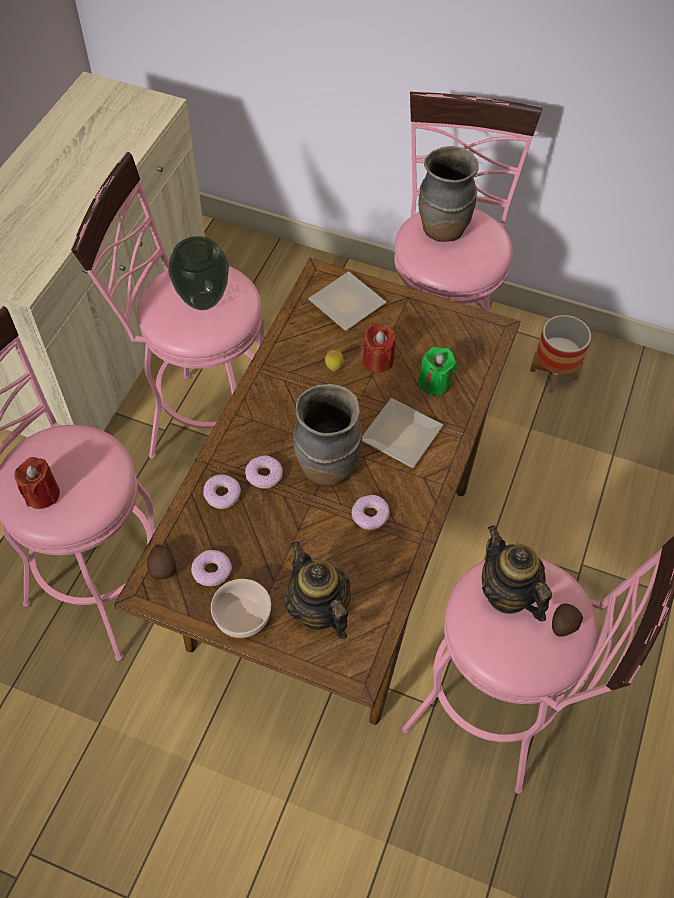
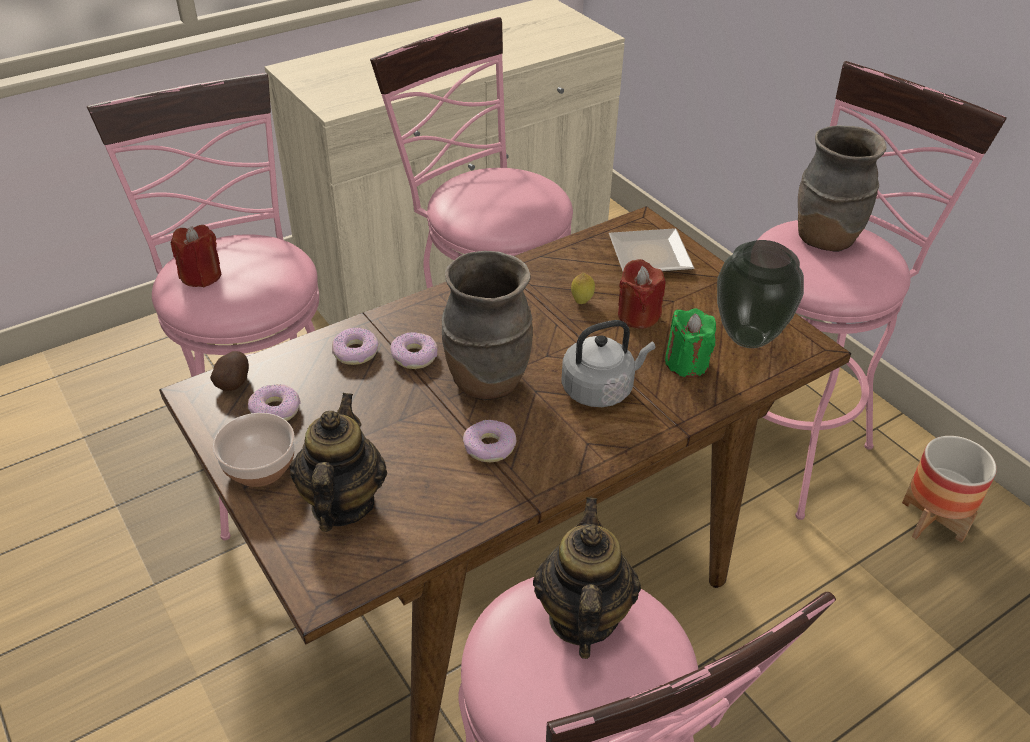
camera: 35 degrees right, 15 degrees down
(202, 302) = (502, 199): vase -> vase (747, 338)
(400, 433) = (600, 389): plate -> grey kettle
(563, 625) = (624, 697): potato -> none

